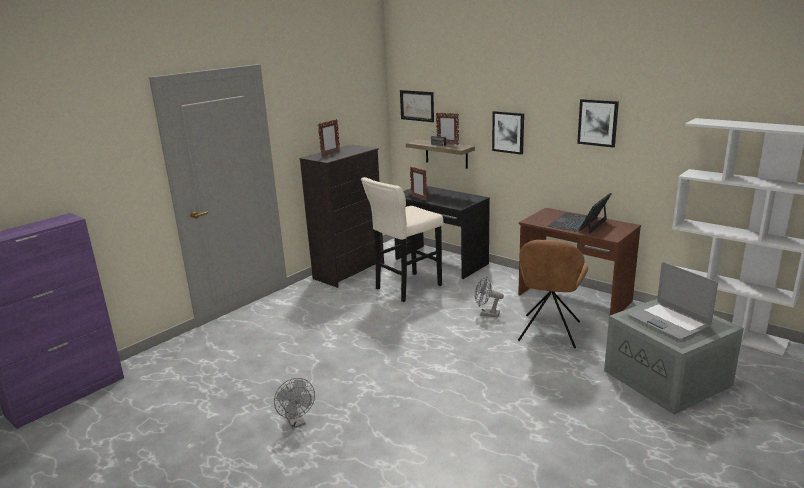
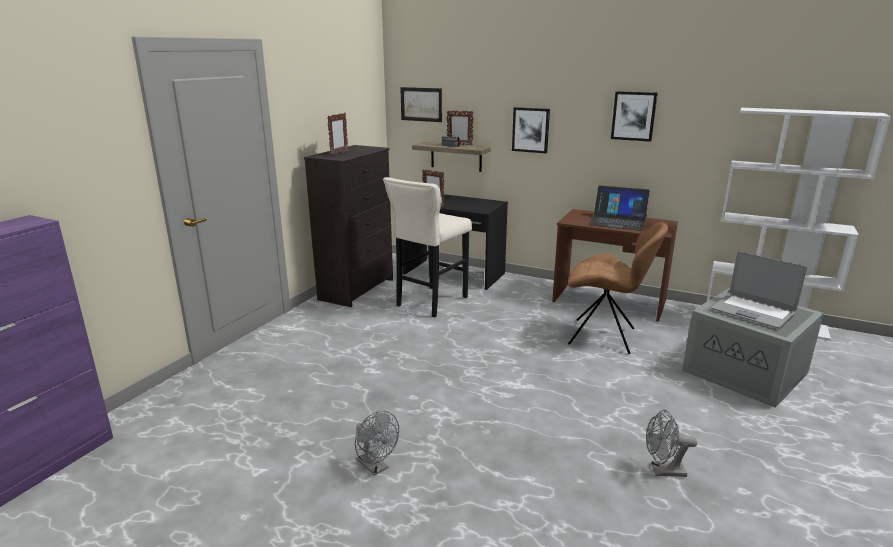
camera: 15 degrees left, 0 degrees up
(486, 314) = (531, 323): grey fan -> grey fan (663, 471)
(549, 332) = (605, 337): brown chair -> brown chair turned 75 degrees counterclockwise
(578, 223) = (617, 221): laptop -> laptop turned 90 degrees counterclockwise

